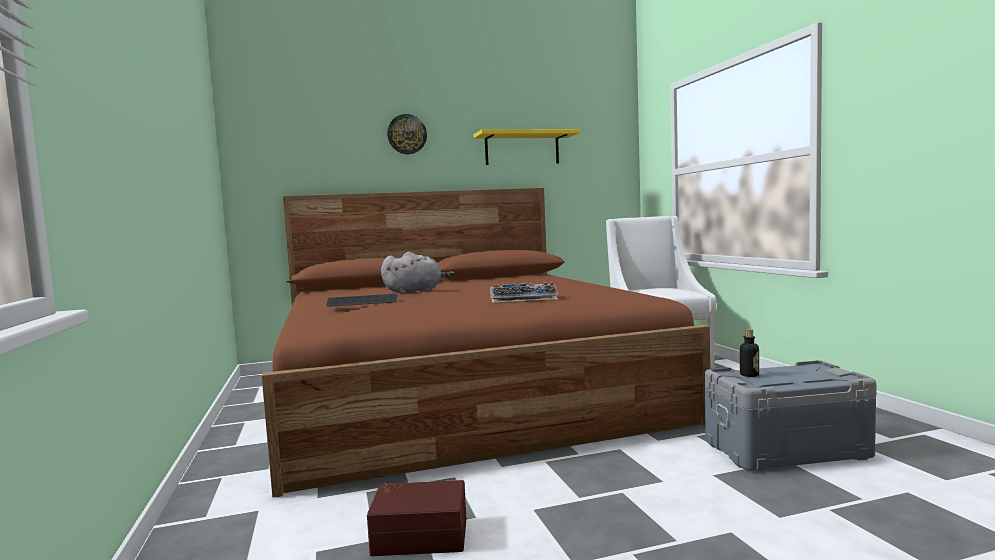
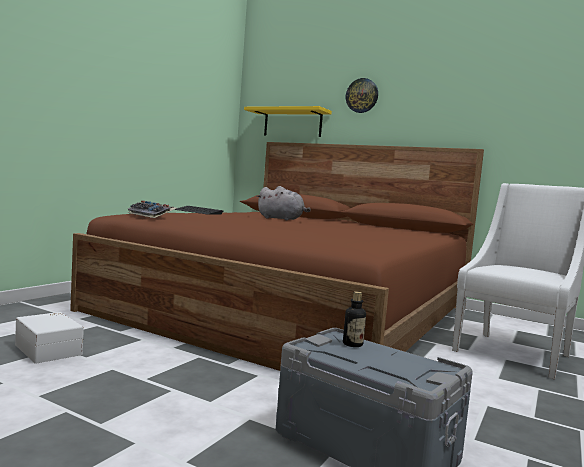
camera: 45 degrees right, 0 degrees up
(420, 534) = (50, 349): brown storage box -> white storage box
(522, 149) = (469, 109): yellow shelf -> yellow shelf (292, 123)
(524, 299) = (292, 231): keyboard -> keyboard (152, 215)

